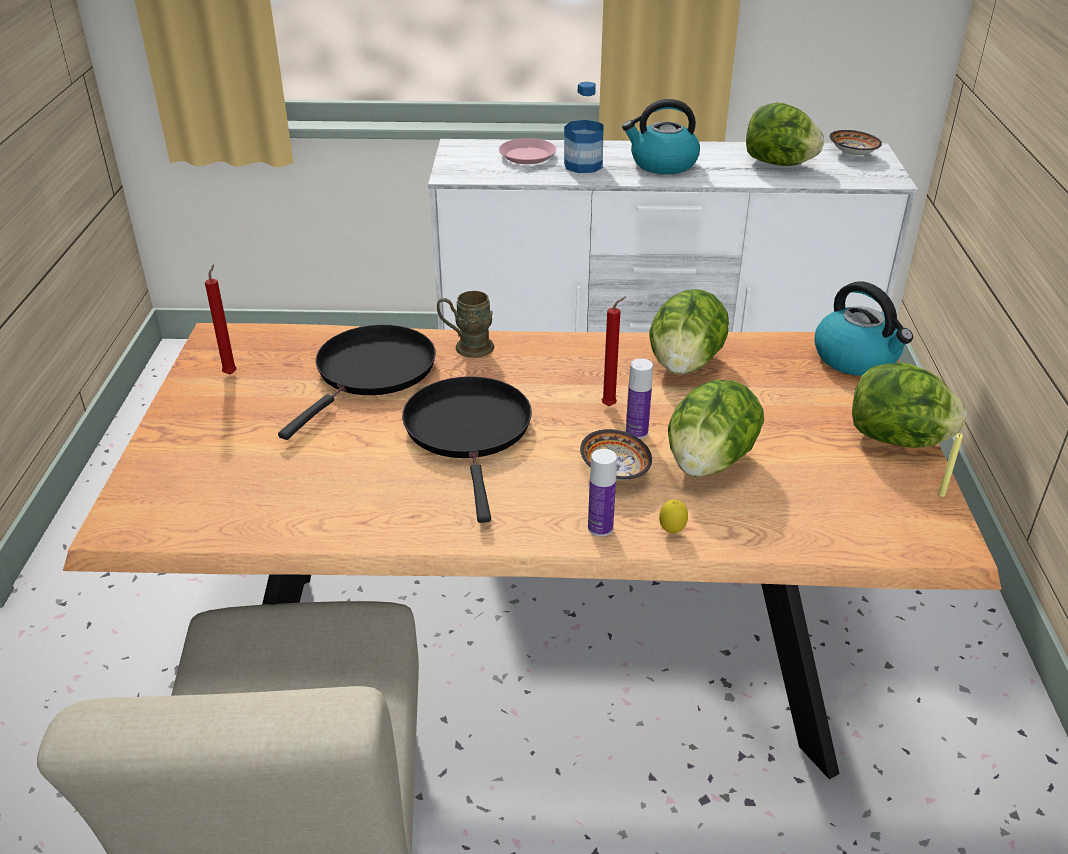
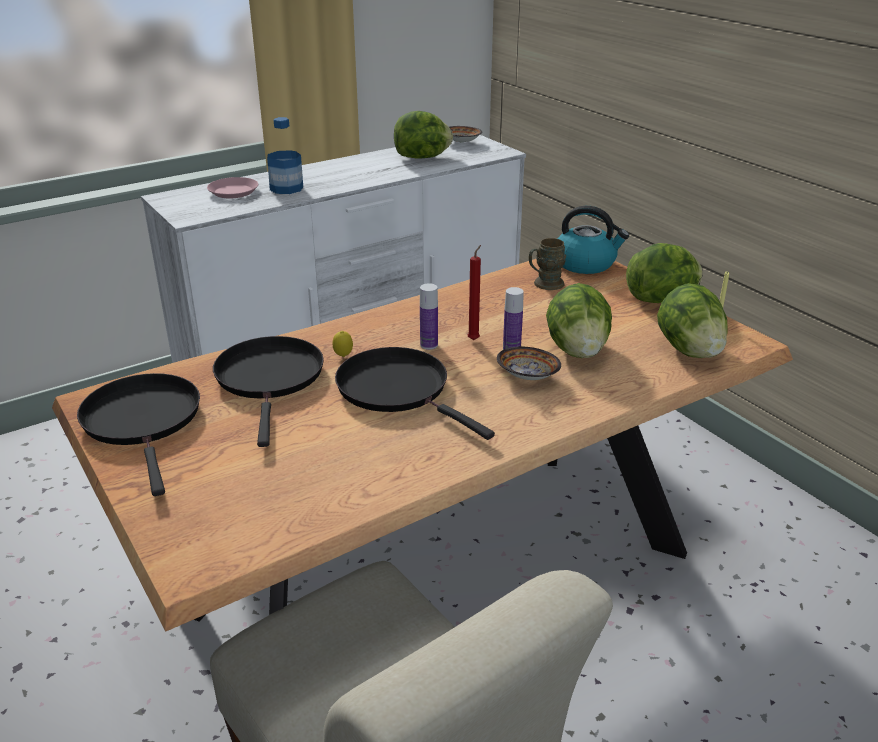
camera: 35 degrees left, 5 degrees down
(231, 373) = (144, 421): red candle -> black frying pan
(466, 347) = (323, 337): brown mug -> brown mug (544, 285)
(600, 528) = (562, 412): bottle -> bottle (429, 345)
(662, 164) = (344, 175): kettle -> none
(672, 532) = (606, 397): lemon -> lemon (343, 356)
(685, 364) = (490, 299): lettuce -> lettuce (689, 350)

